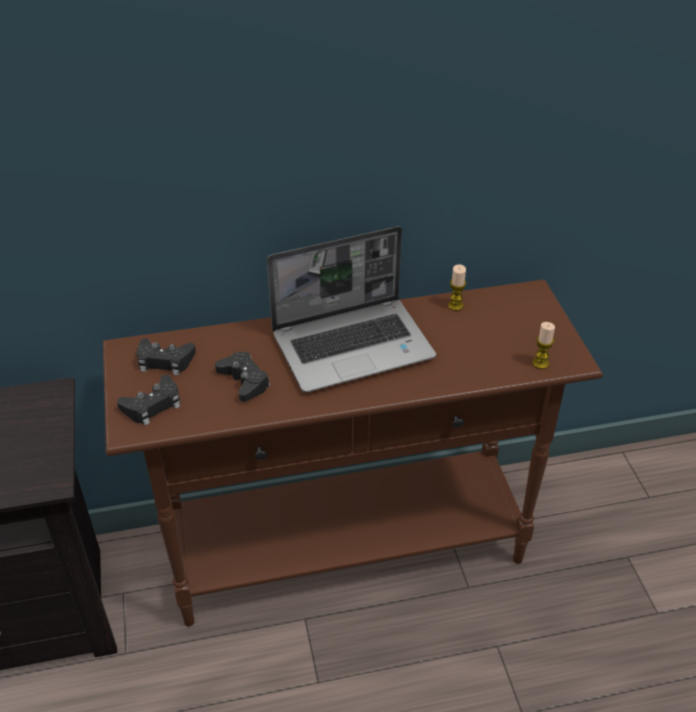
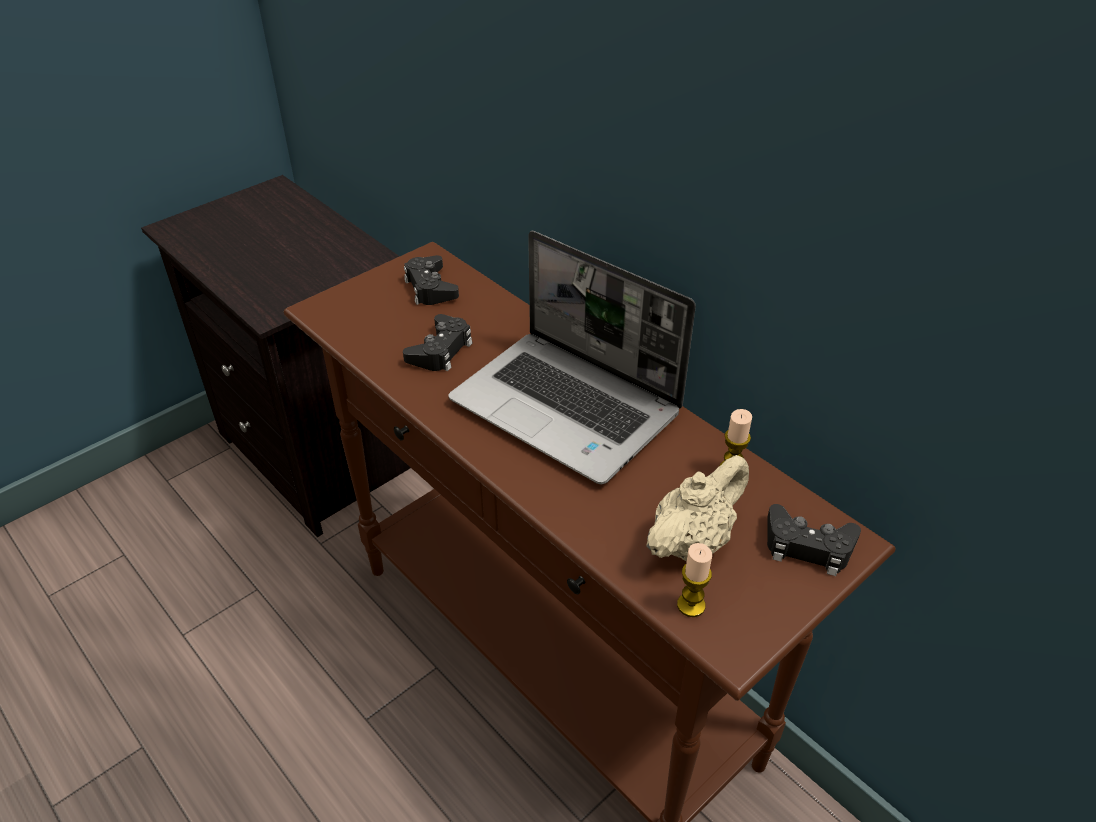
camera: 60 degrees right, 0 degrees up
(153, 405) = (361, 308): black game controller -> black game controller (808, 546)
(497, 343) = (692, 541): none -> beige teapot

